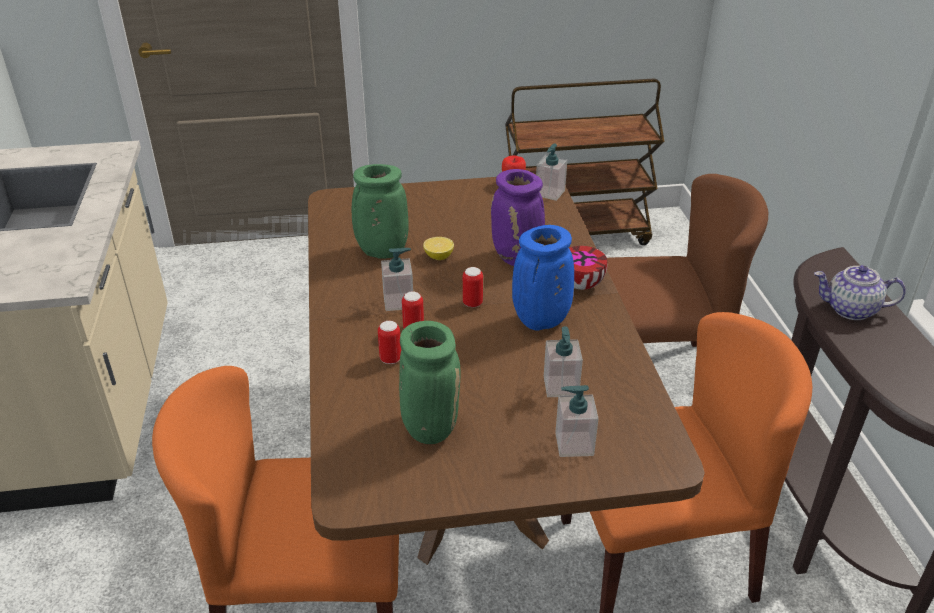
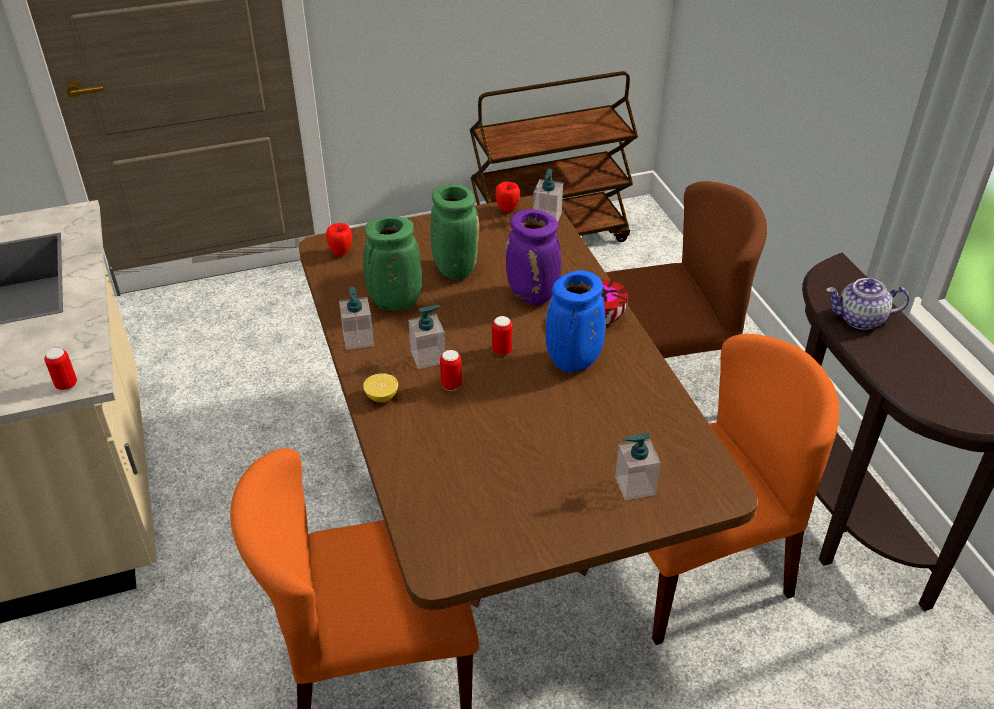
camera: 10 degrees left, 5 degrees up
(345, 205) = (341, 253): none -> apple
(390, 359) = (438, 420): can -> can (66, 384)
(428, 427) = (495, 487): green vase -> green vase (454, 269)
(438, 257) = (454, 302): lemon -> lemon (381, 397)
(561, 386) = (608, 429): soap dispenser -> soap dispenser (358, 339)

